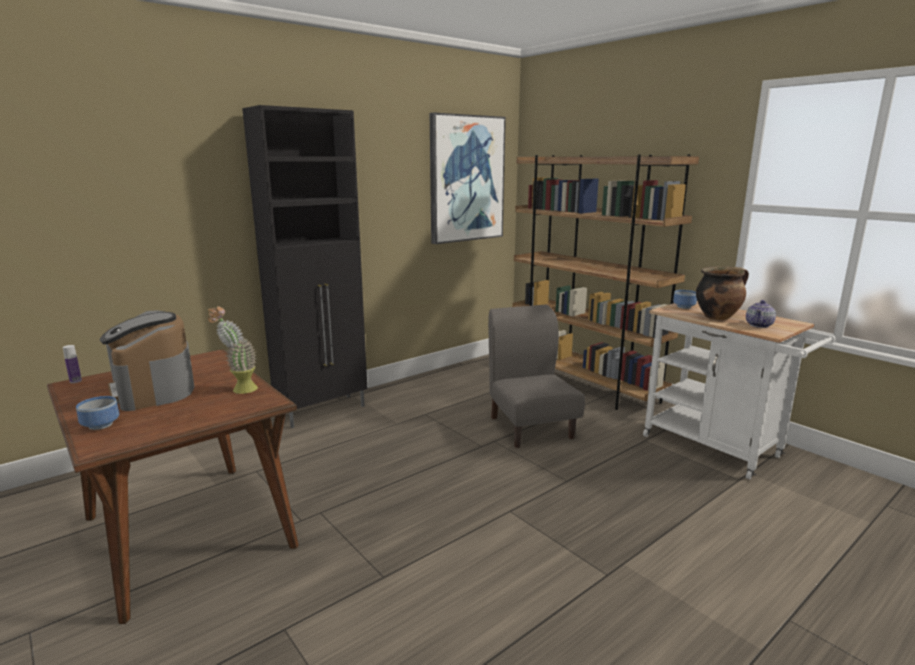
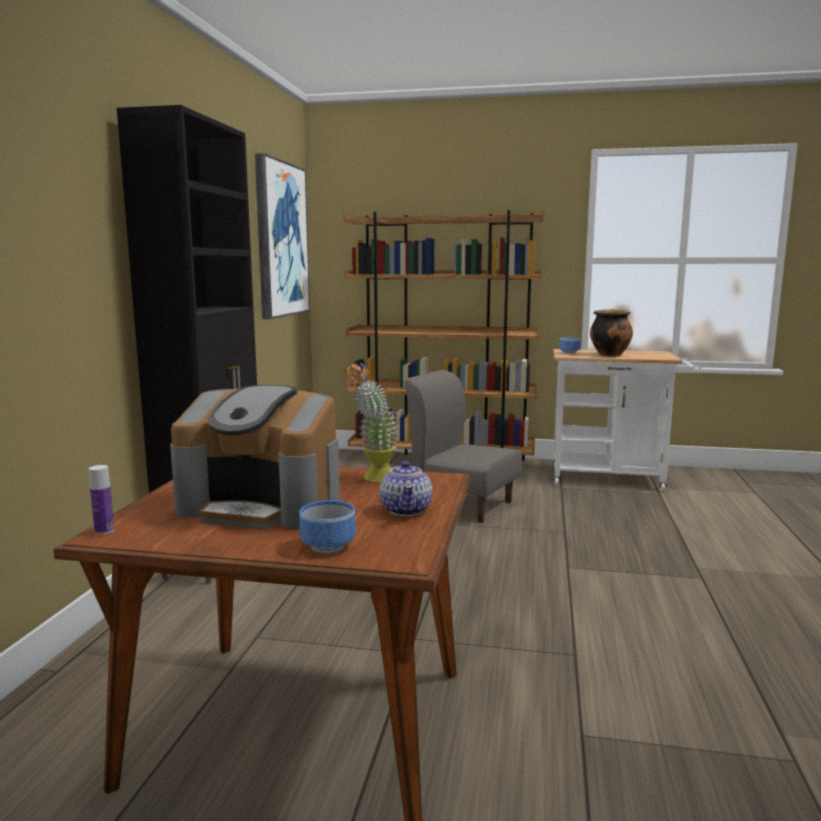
camera: 40 degrees left, 5 degrees down
(759, 325) = (647, 355): teapot -> teapot (406, 510)

